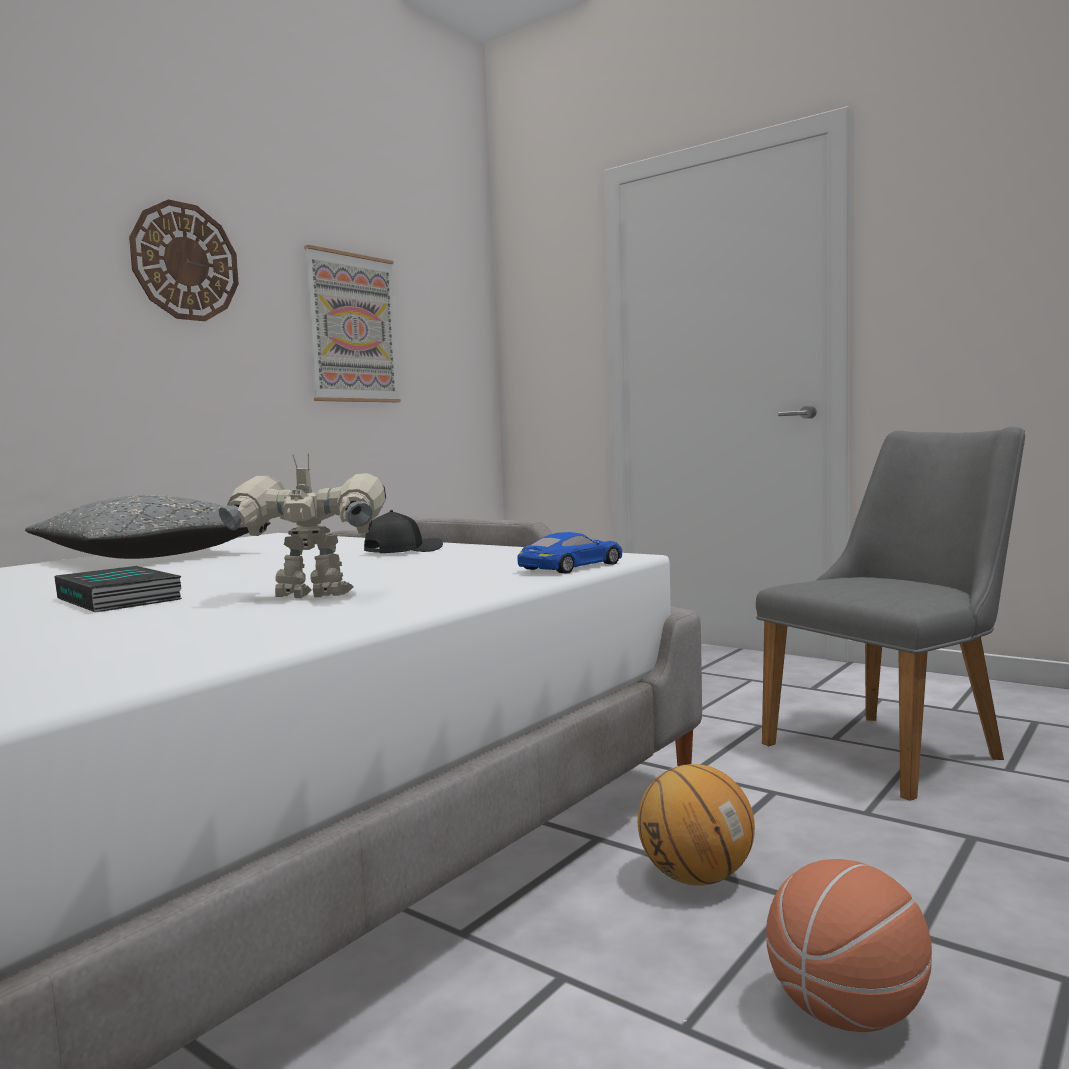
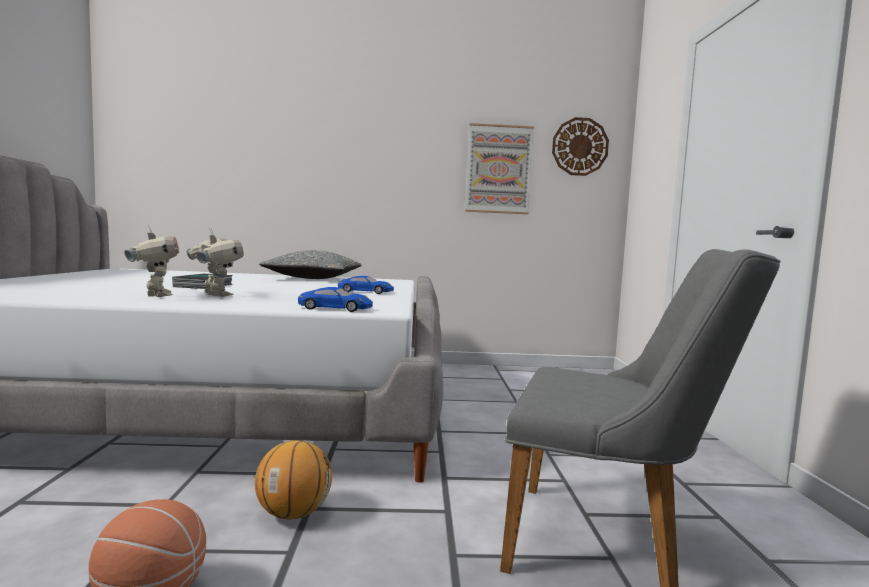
camera: 50 degrees right, 0 degrees up
(185, 262) = (394, 139): wall clock -> wall clock (580, 147)
(244, 620) = (156, 296): none -> toy robot
(402, 551) = (365, 292): black cap -> blue toy car

